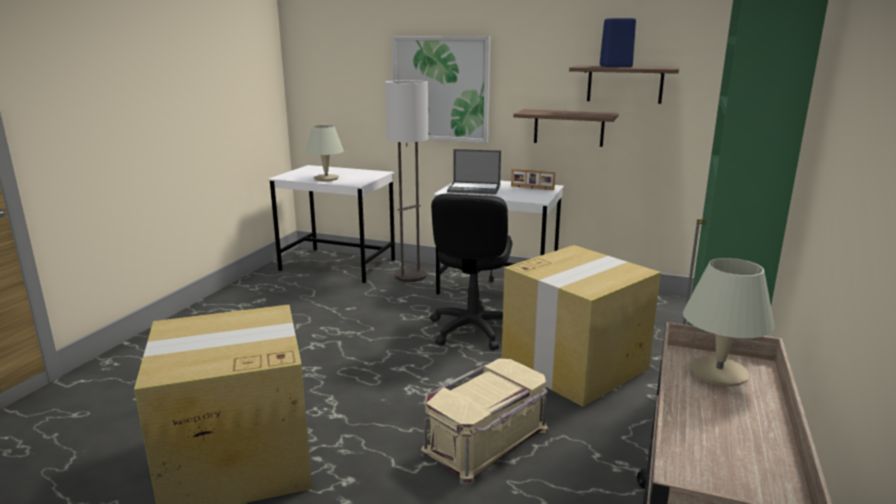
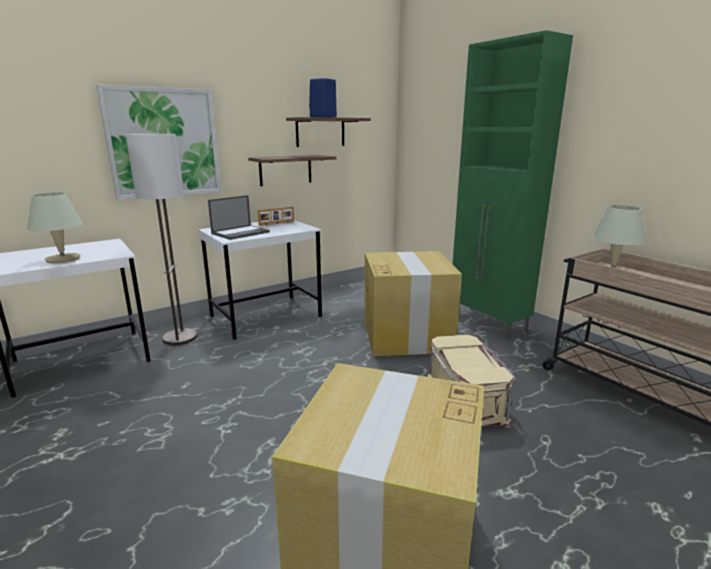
camera: 55 degrees left, 0 degrees up
(472, 330) = (313, 348): black office chair -> none

